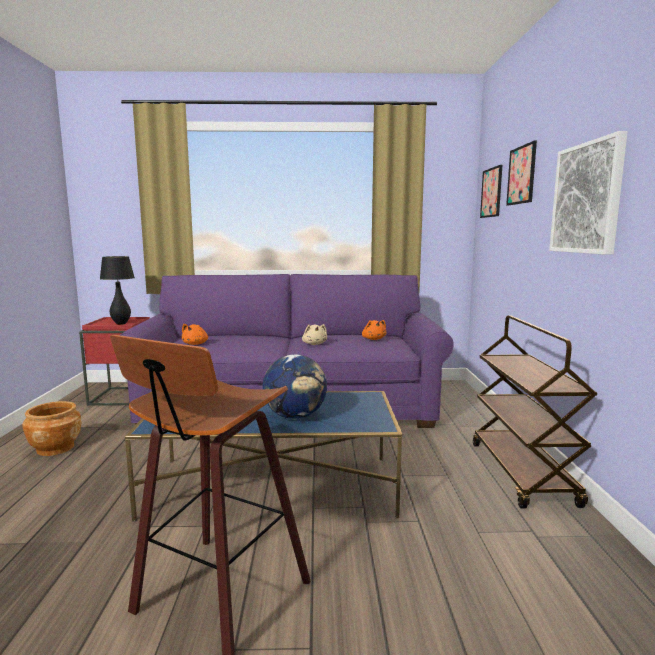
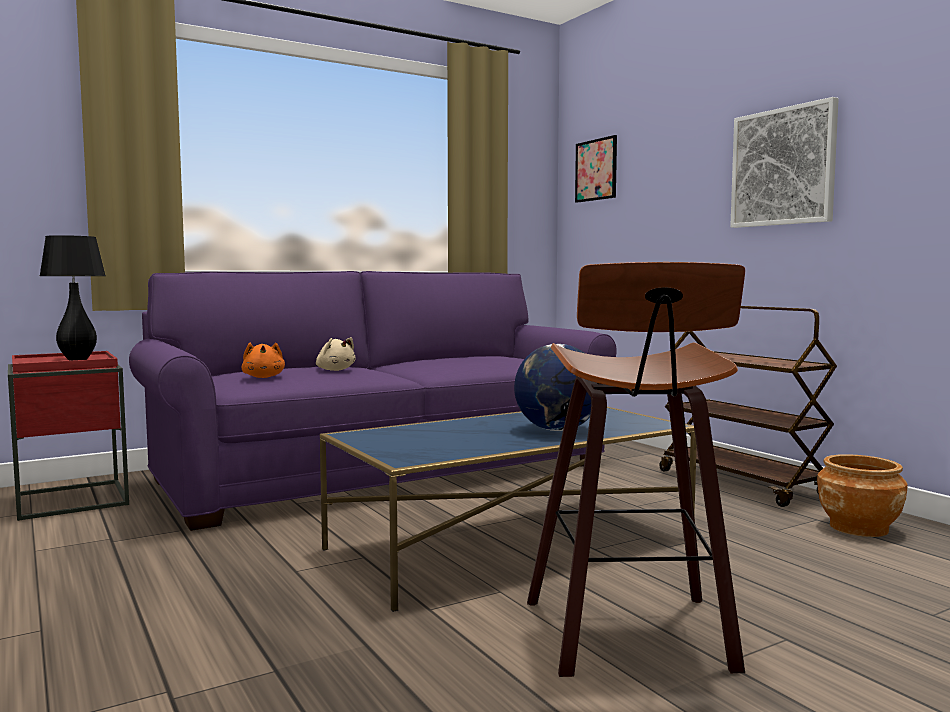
camera: 30 degrees left, 5 degrees down
(55, 448) = (77, 575): brown planter -> brown planter (858, 528)
(314, 344) = (437, 366): beige plush toy -> beige plush toy (335, 370)
(373, 339) = (497, 357): orange plush toy -> none
(521, 175) = (659, 146): picture -> none

